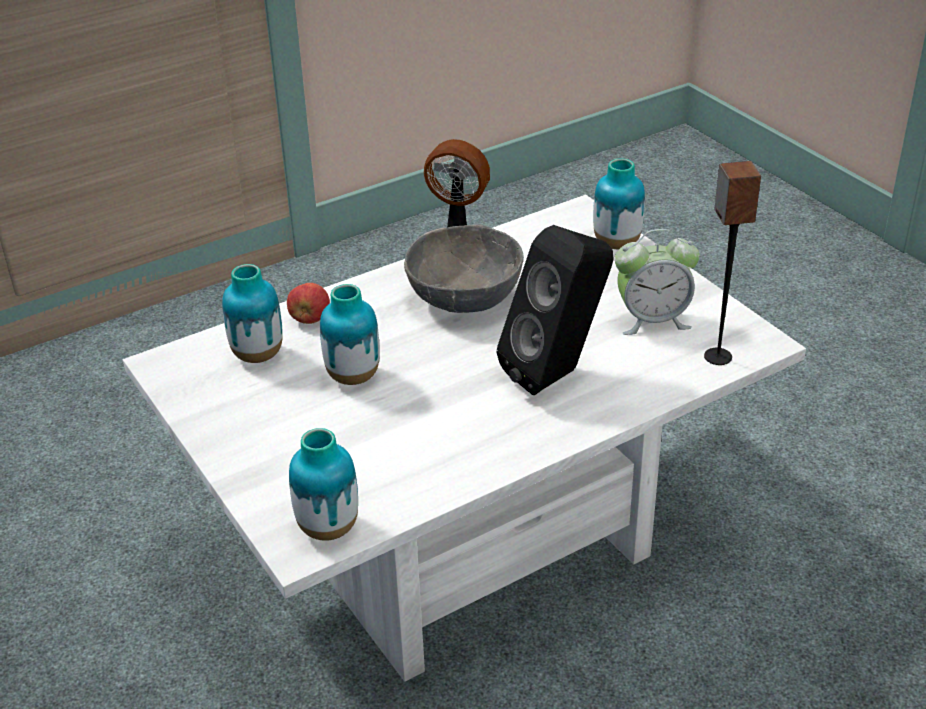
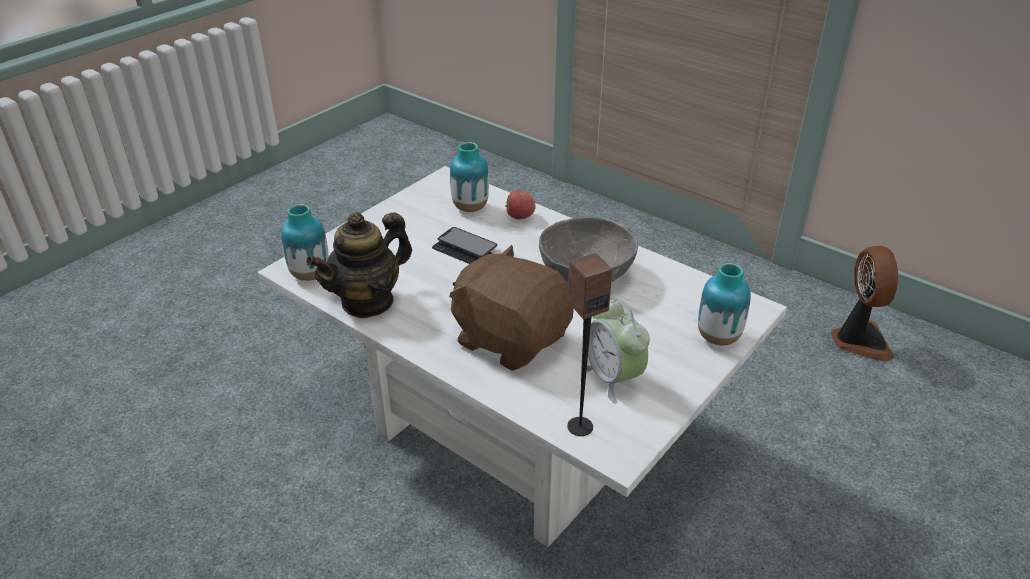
camera: 70 degrees right, 0 degrees up
(353, 376) = (464, 248): vase -> phone
(425, 478) = (367, 301): none -> teapot
(558, 374) = (511, 338): black speaker -> brown plush toy

